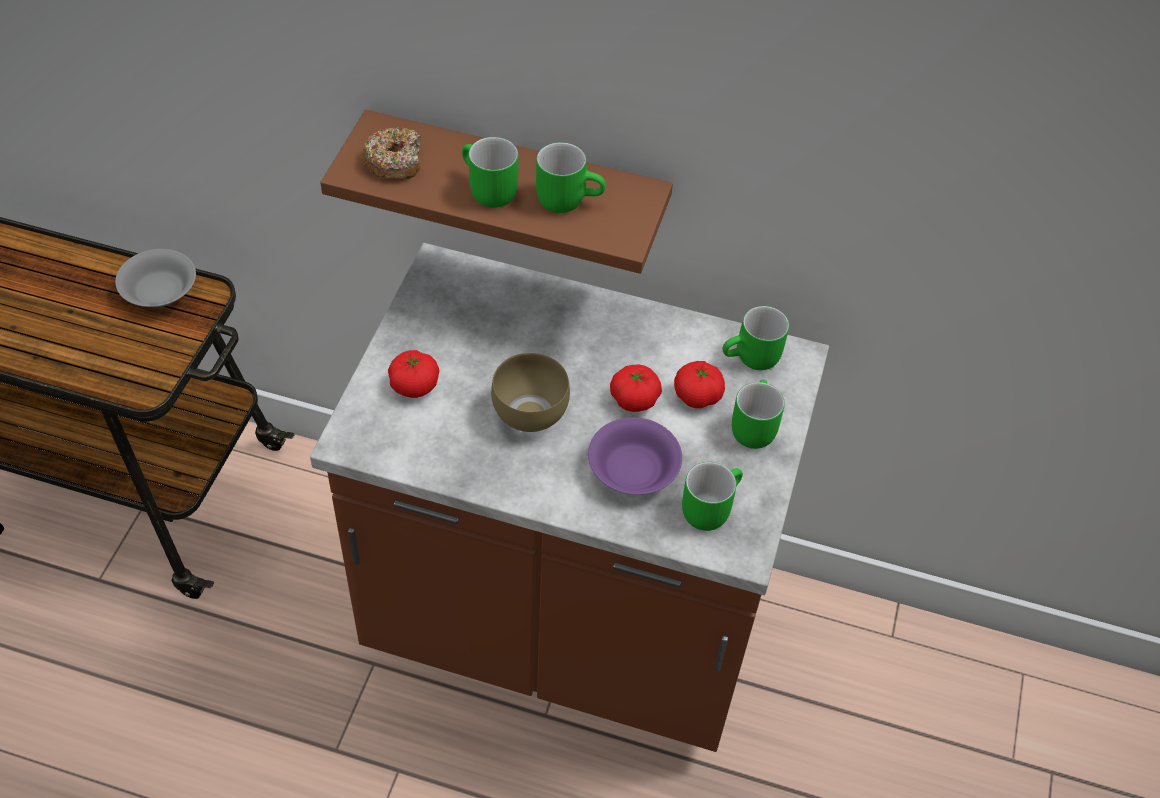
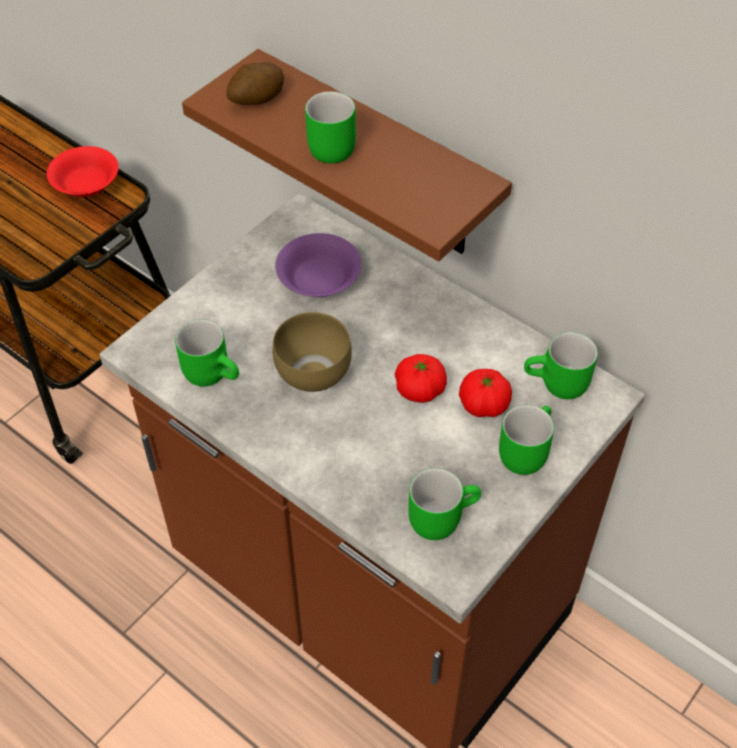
camera: 25 degrees right, 0 degrees up
(159, 291) = (85, 184): grey bowl -> red bowl
(394, 161) = (256, 99): donut -> potato
(414, 385) = (222, 317): tomato -> none
(568, 198) = (400, 171): green mug -> green mug (213, 372)
(634, 470) = (385, 457): purple bowl -> purple bowl (320, 280)

